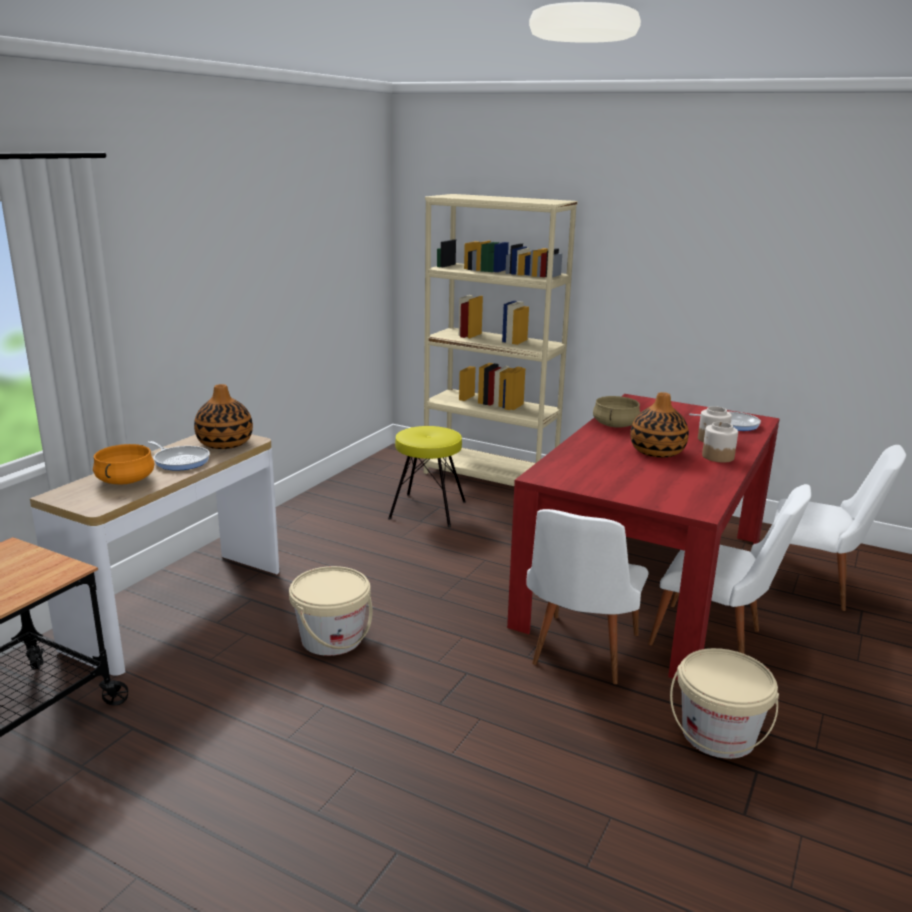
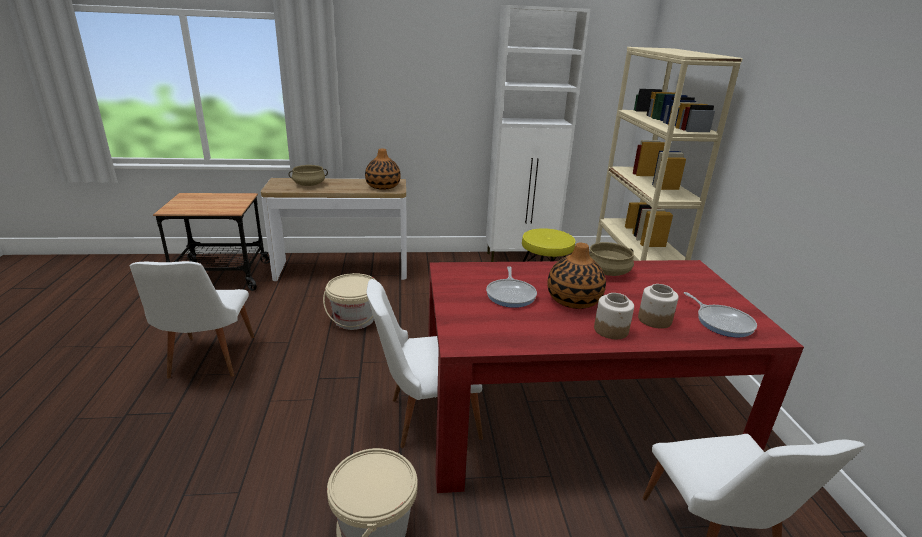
camera: 55 degrees right, 5 degrees up
(126, 480) = (309, 184): orange cooking pot -> beige cooking pot
(180, 461) = (347, 186): frying pan -> frying pan (511, 294)
(336, 489) = (521, 258): none -> white cabinet
(717, 641) = (521, 490): white chair -> white chair (207, 362)

